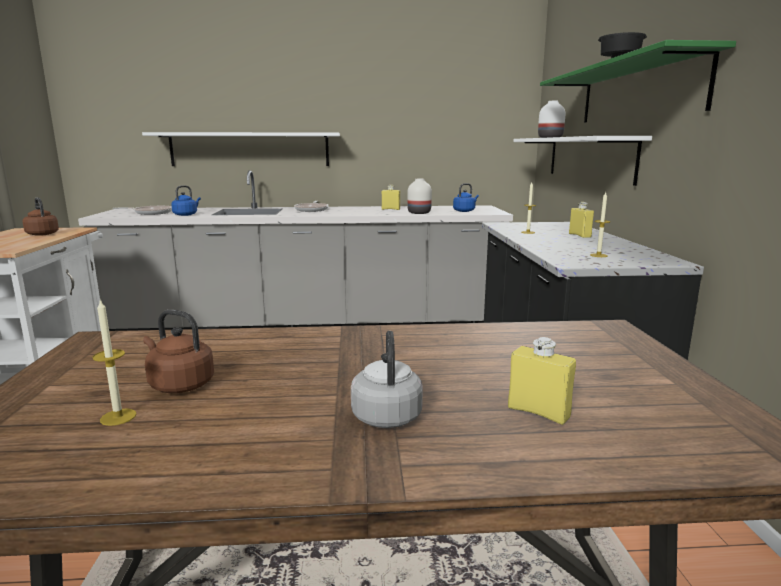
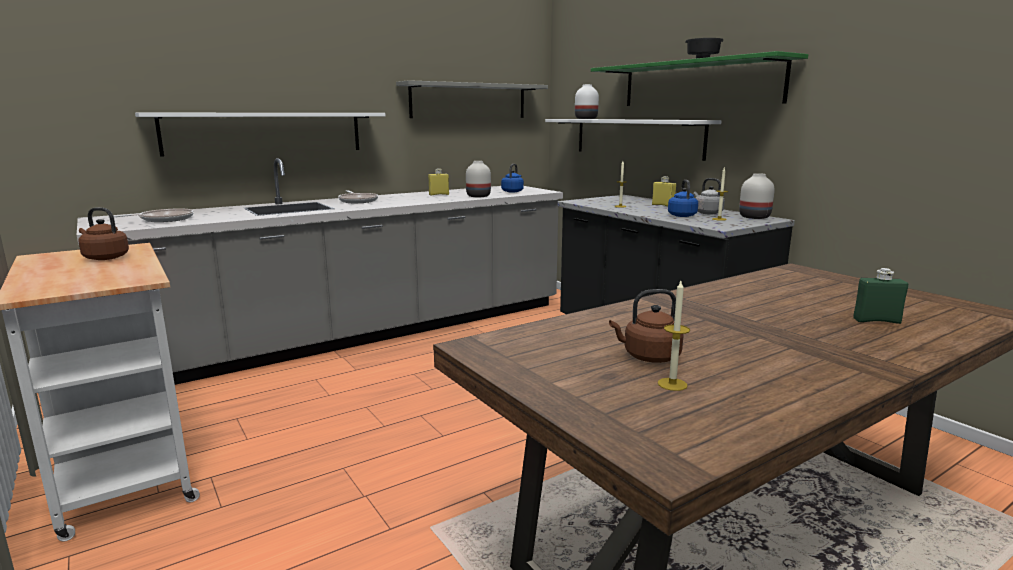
camera: 30 degrees left, 0 degrees up
(186, 214) = (223, 217): blue kettle -> blue kettle (681, 215)
(386, 415) = (815, 340): grey kettle -> grey kettle (707, 213)
(442, 121) = (469, 101): none -> grey shelf
(538, 412) = (876, 321): yellow bottle -> green bottle
(653, 258) = (754, 217): none -> white vase

